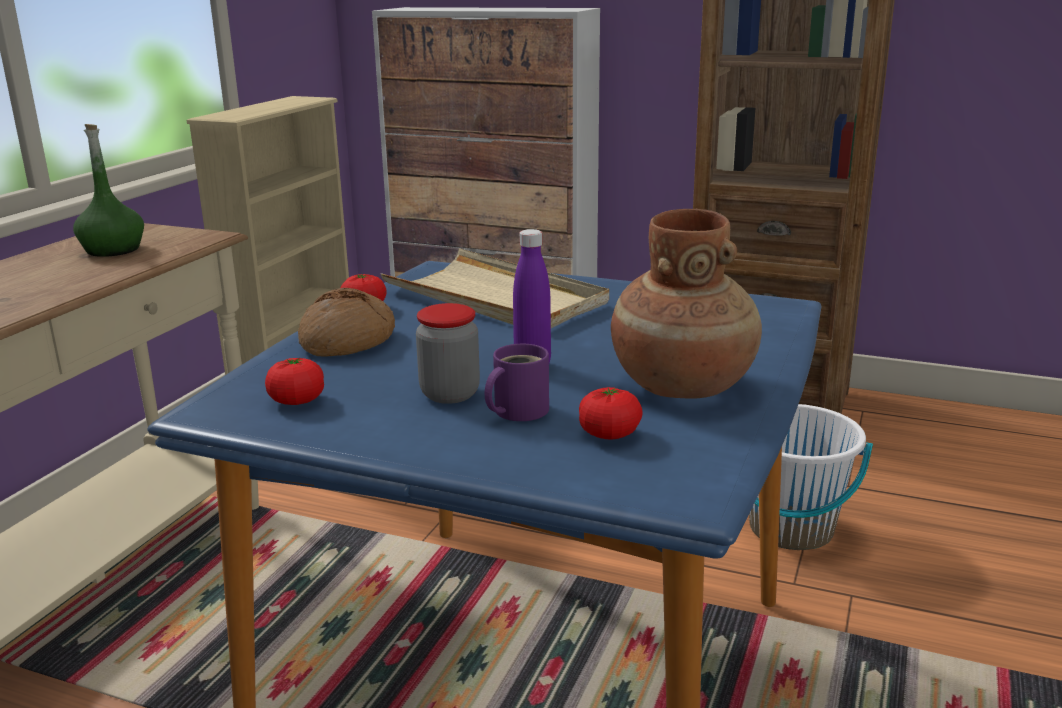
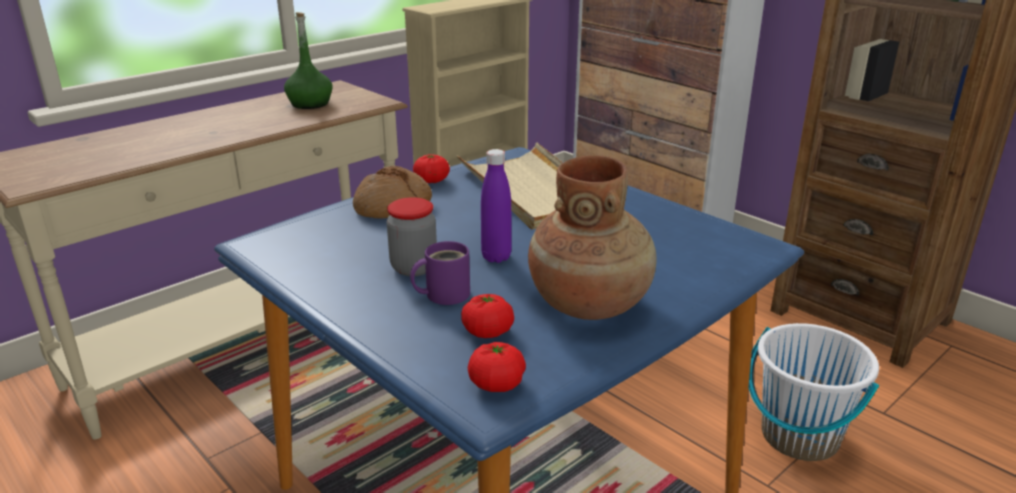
camera: 25 degrees right, 5 degrees up
(297, 401) = (313, 248): tomato -> tomato (496, 384)

